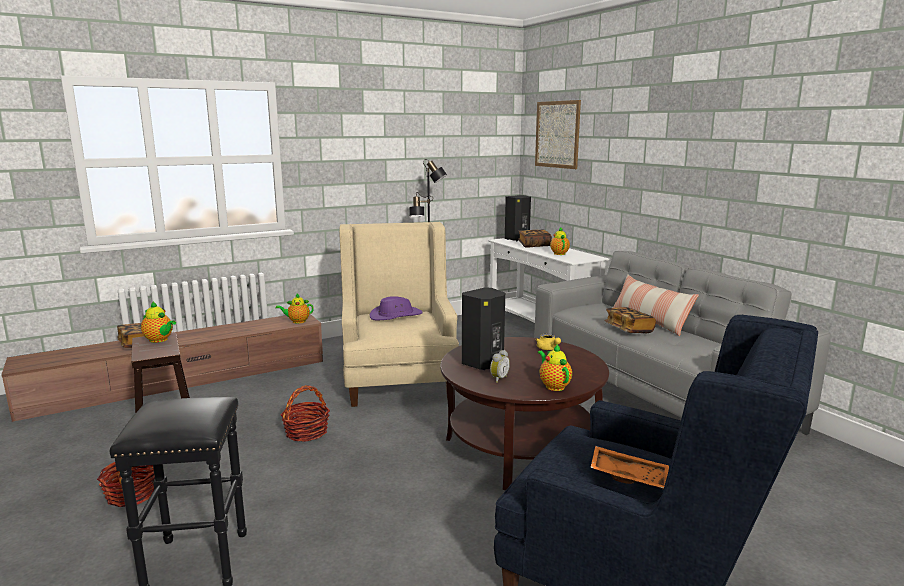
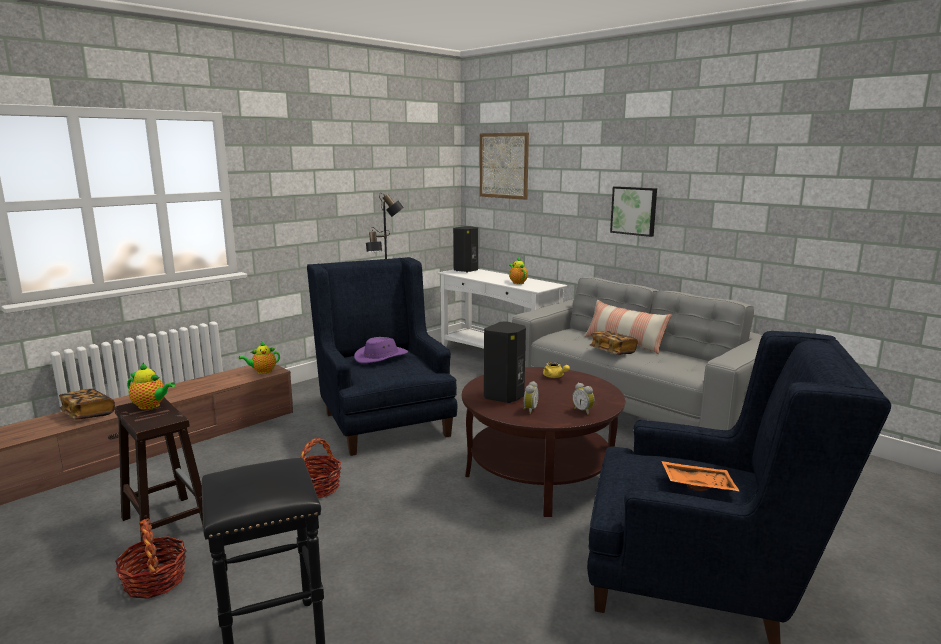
camera: 15 degrees left, 0 degrees up
(398, 377) = (382, 420): beige armchair -> blue armchair
(534, 245) = (487, 276): book -> none
(553, 386) = (583, 411): teapot -> alarm clock
(677, 182) = (634, 210): none -> picture

